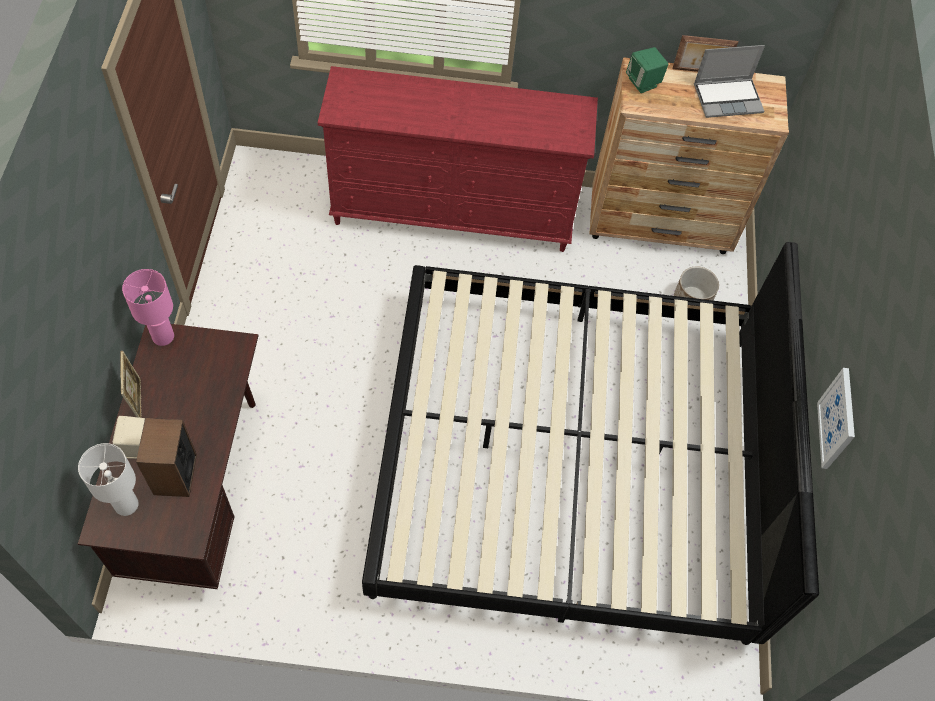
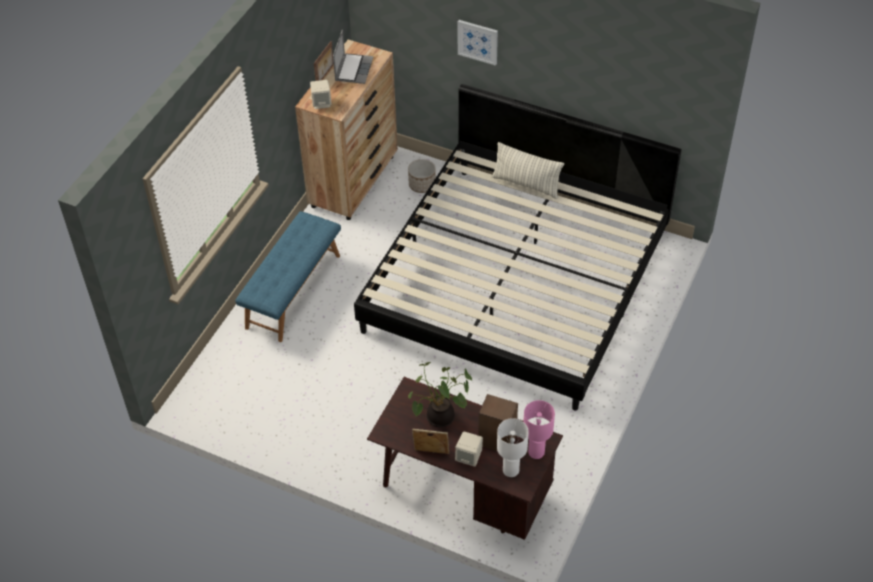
camera: 65 degrees left, 10 degrees down
(164, 336) = (384, 430): pink table lamp -> pink table lamp (536, 452)
(195, 395) = (439, 419): none -> potted plant
(454, 214) = (292, 291): red dresser -> blue bench
(643, 82) = (321, 103): green speaker -> beige speaker
(715, 412) = (526, 184): none -> pillow
(837, 419) = (600, 93): picture -> picture (478, 41)

